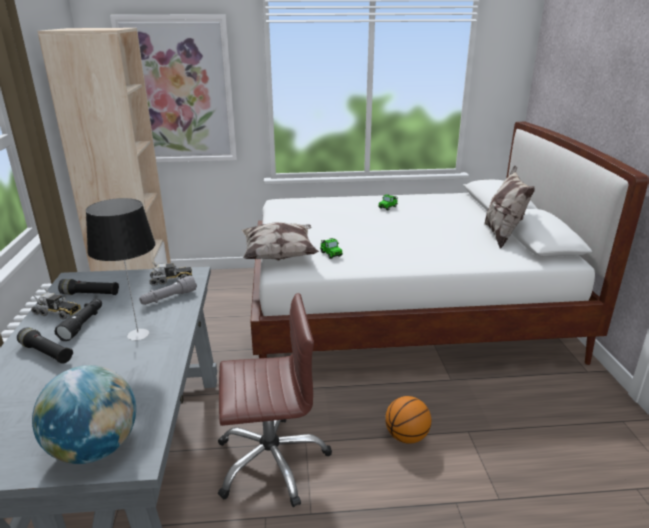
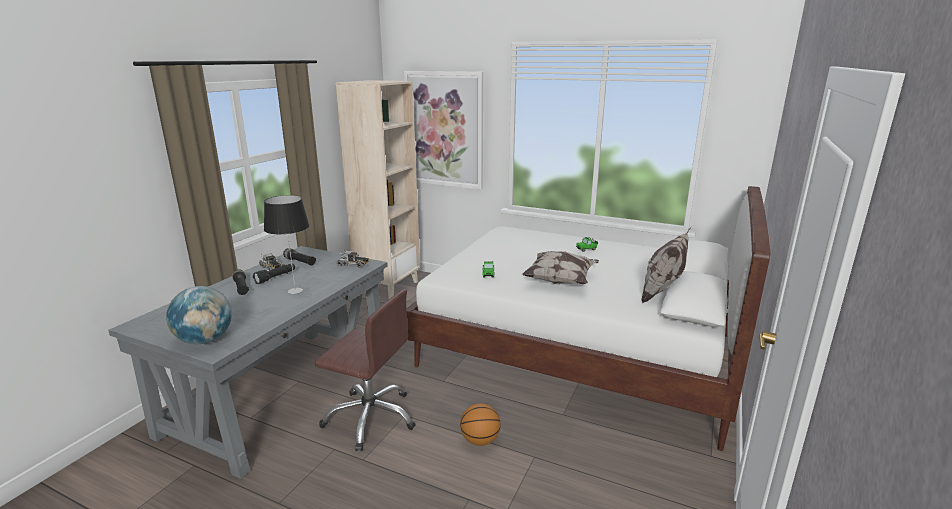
camera: 30 degrees right, 5 degrees down
(168, 298) = (337, 275): grey flashlight -> none
(280, 255) = (450, 267): pillow -> pillow (561, 281)

